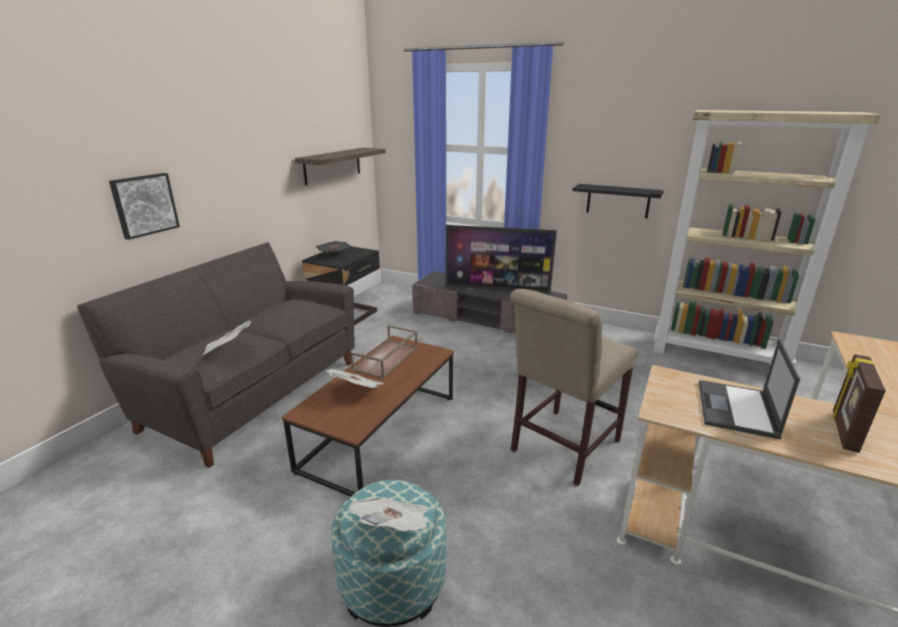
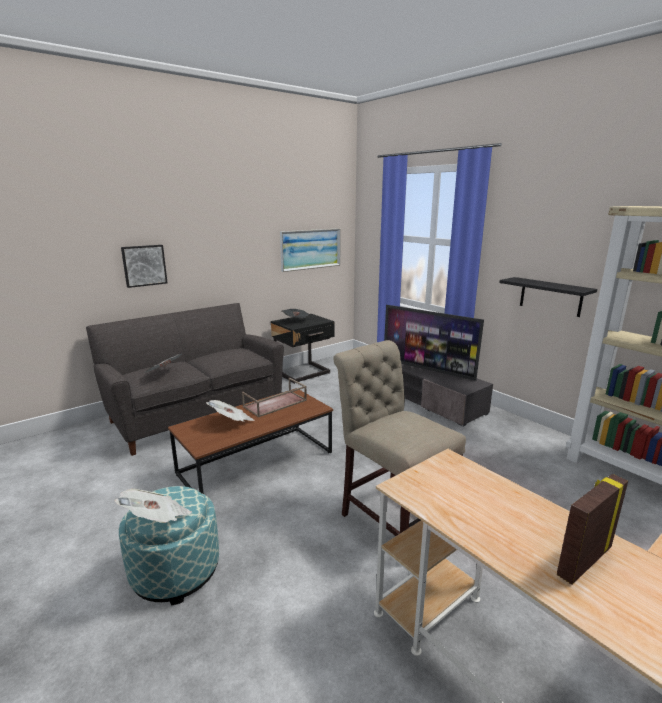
camera: 25 degrees right, 5 degrees down
(332, 165) = (310, 249): shelf -> picture
(561, 448) = (392, 518): beige chair -> beige chair turned 75 degrees clockwise
(736, 409) = (483, 506): laptop -> none

